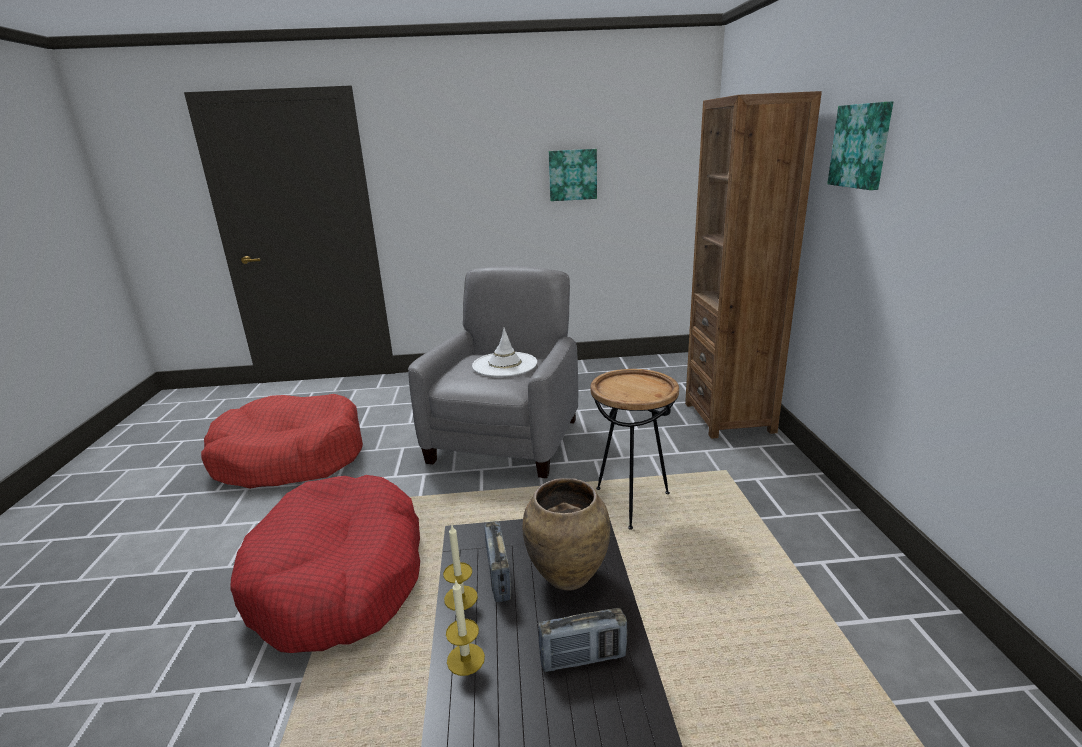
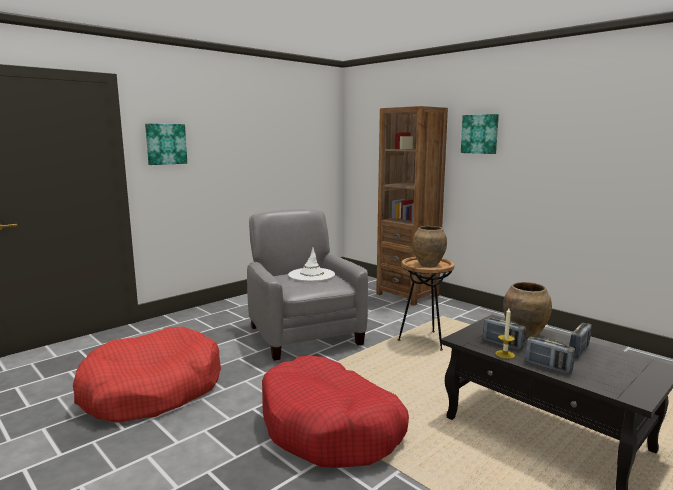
camera: 40 degrees left, 10 degrees down
(465, 659) = (548, 367): candle -> radio
(572, 175) = (270, 151): picture -> picture (165, 144)
(630, 390) = (428, 265): none -> brown vase

